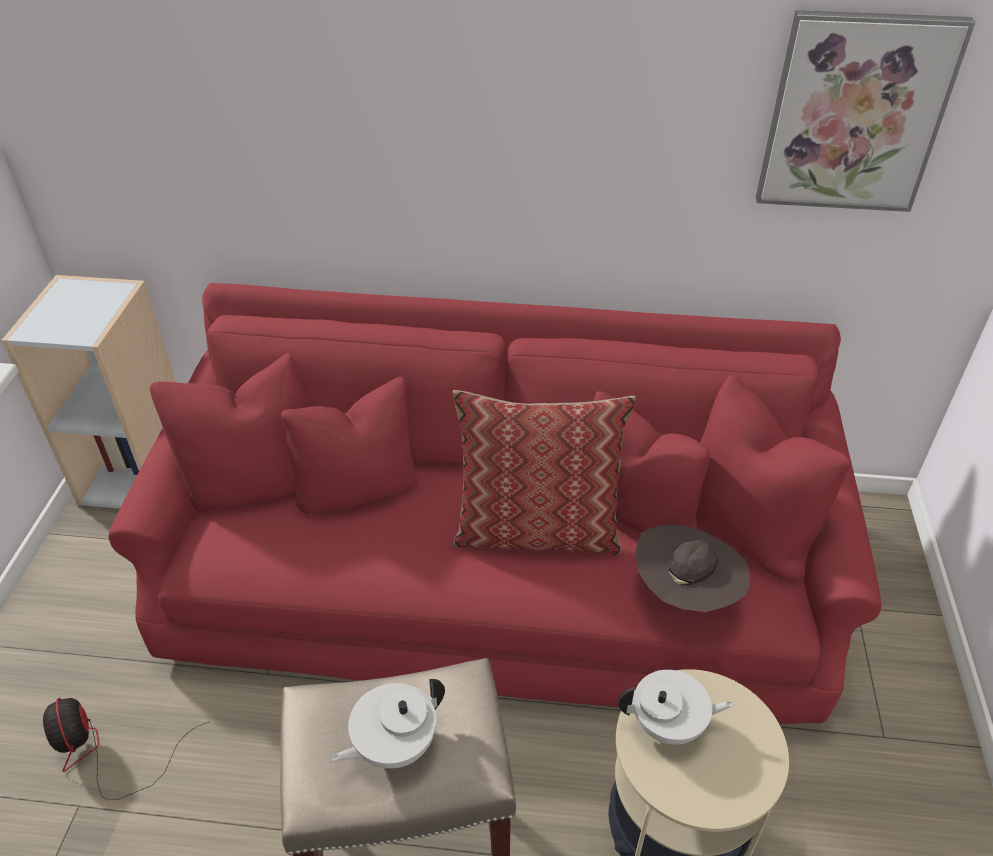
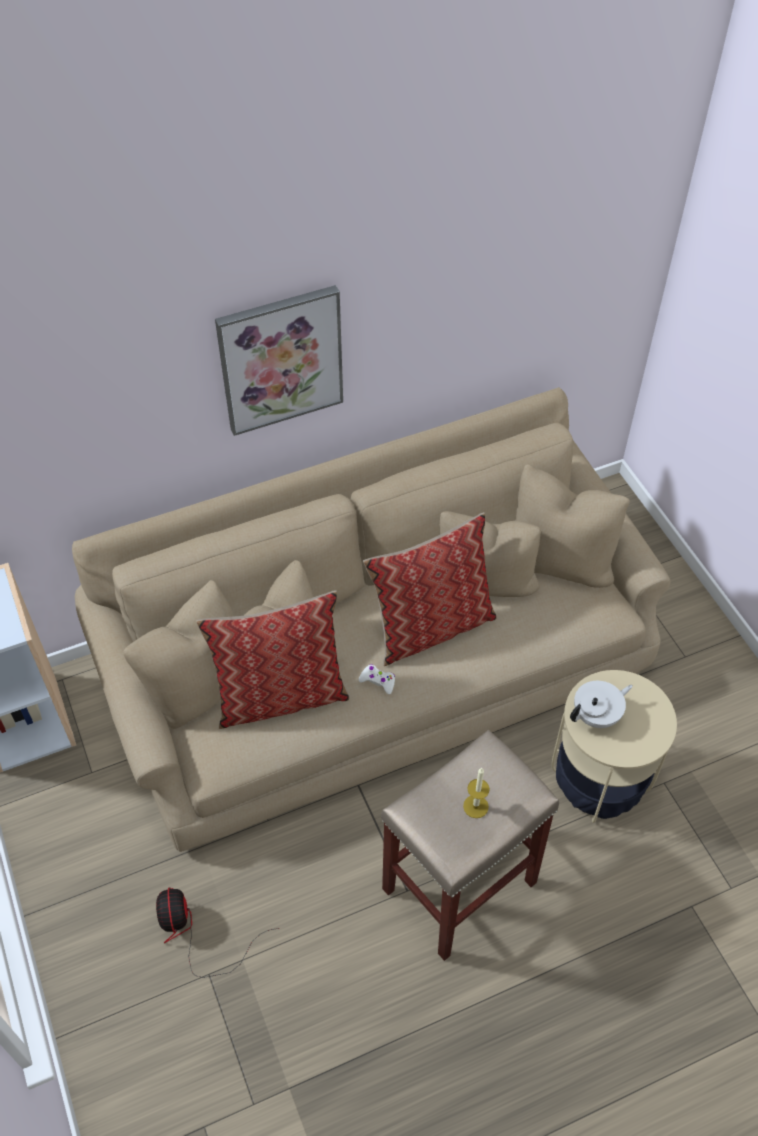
camera: 30 degrees left, 10 degrees up
(102, 752) = (194, 933): fan -> fan turned 45 degrees clockwise
(321, 526) = (280, 695): none -> pillow
(394, 744) = (475, 806): white teapot -> candle
(433, 559) = (378, 681): none -> white game controller
(497, 574) = (379, 666): red sofa -> beige sofa
(685, 593) = (552, 626): brown hat -> none
(855, 114) = (550, 255): picture -> picture (281, 359)

